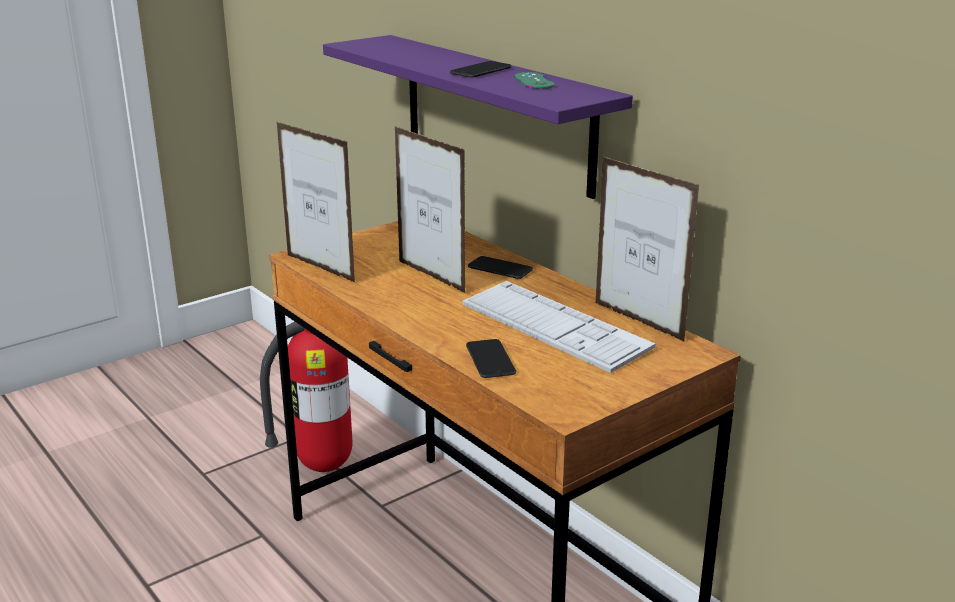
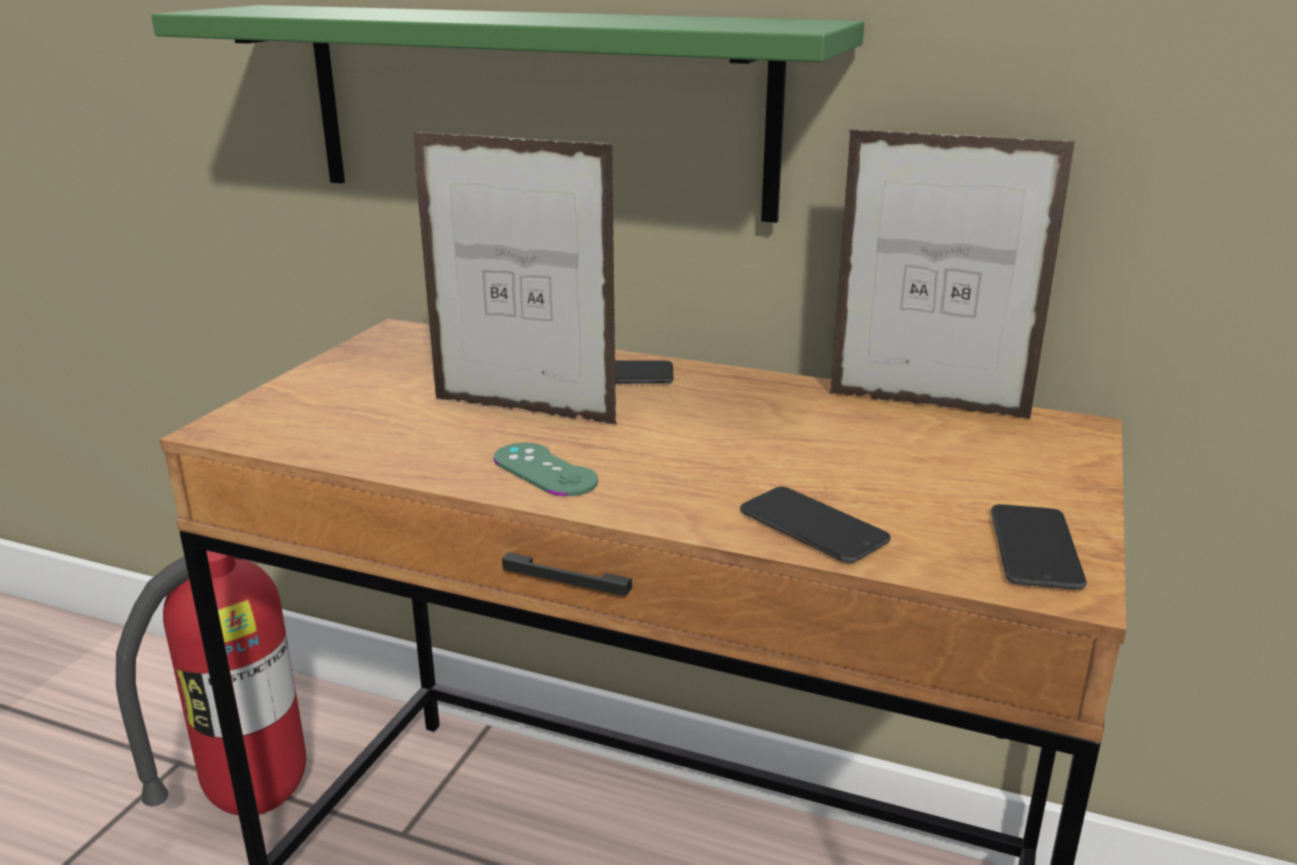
camera: 30 degrees left, 0 degrees up
(320, 268) = (298, 442): picture frame -> none
(481, 71) = (546, 16): phone -> phone (1035, 548)
(495, 112) = (535, 109): purple shelf -> green shelf
(534, 81) = (671, 18): green game controller -> green game controller (545, 470)
(554, 326) = (826, 443): keyboard -> none

